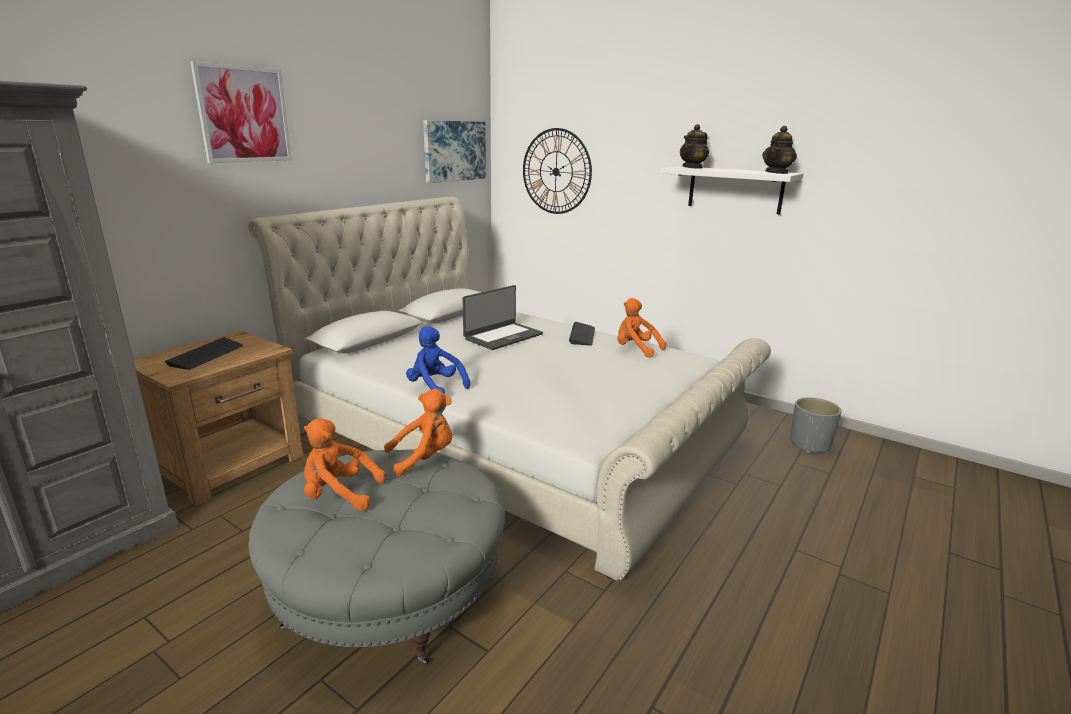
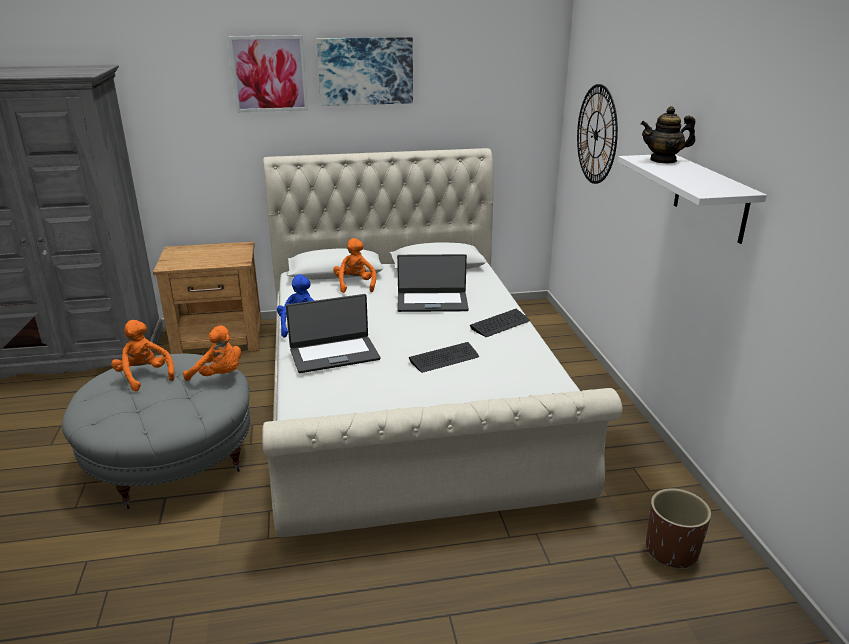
camera: 45 degrees right, 5 degrees up
(206, 355) = (204, 255): keyboard -> keyboard (444, 358)
(454, 151) = (505, 100): picture -> picture (365, 71)
(517, 393) = (334, 354): none -> laptop
(636, 349) = (517, 356): orange plush toy -> orange plush toy (355, 285)
(777, 173) = (718, 188): teapot -> none
(810, 444) = (671, 551): grey planter -> brown planter

